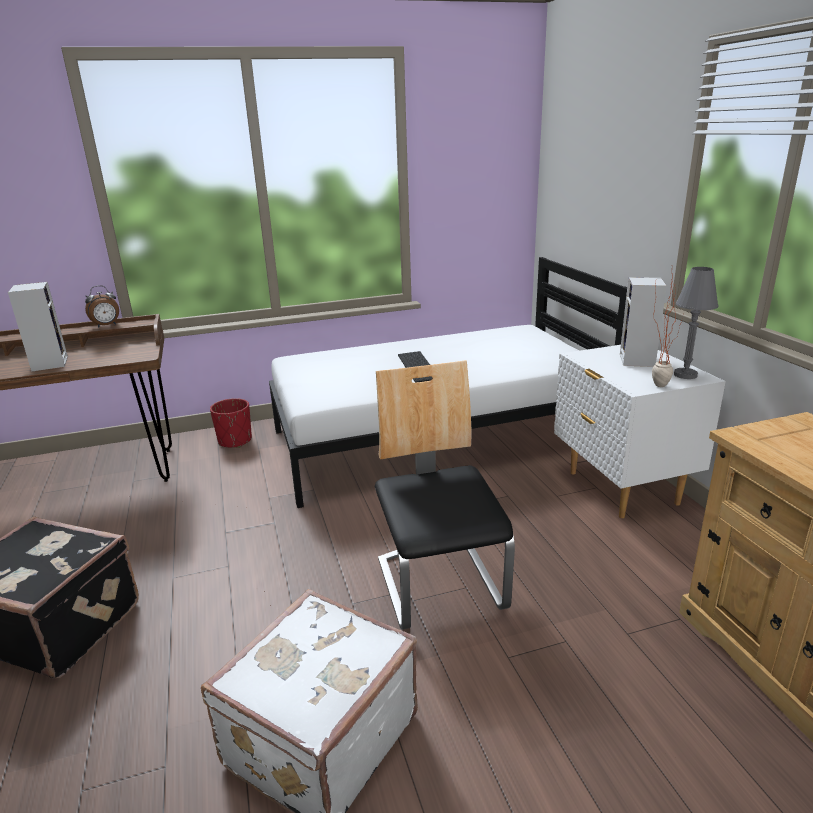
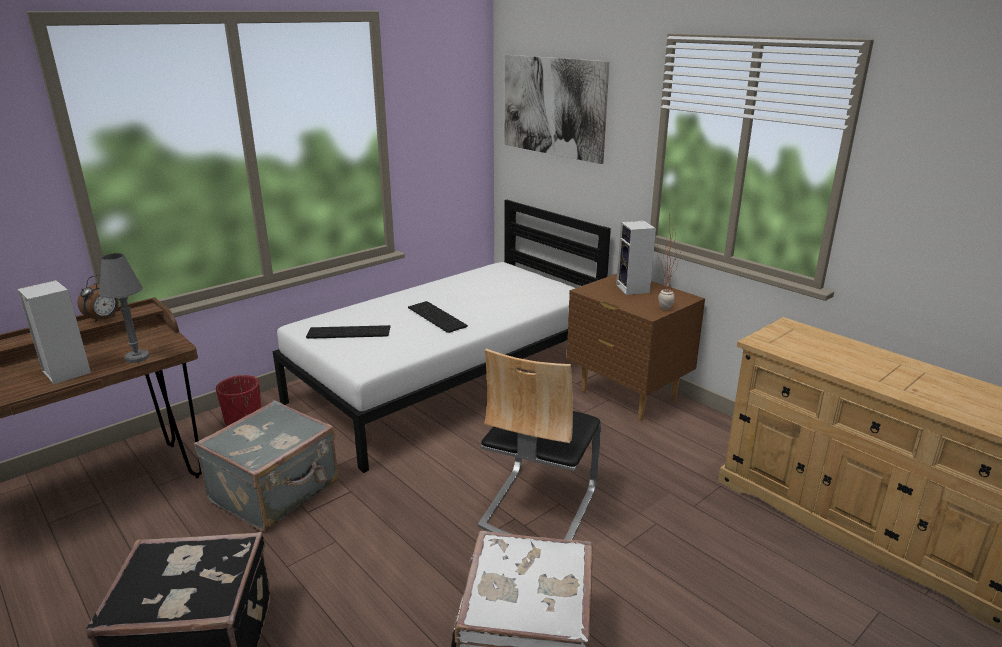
camera: 25 degrees left, 0 degrees up
(214, 508) = (276, 492): none -> grey suitcase
(324, 370) = (348, 333): none -> keyboard
(440, 584) = (538, 506): chair -> chair turned 120 degrees counterclockwise
(589, 148) = (553, 106): none -> picture
(621, 488) = (627, 396): white nightstand -> brown nightstand
(685, 375) = (675, 297): grey table lamp -> grey table lamp (137, 358)

